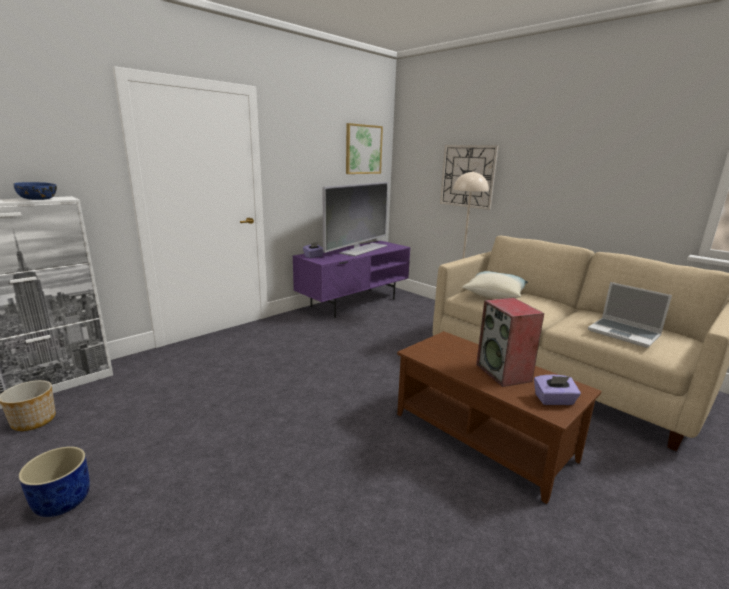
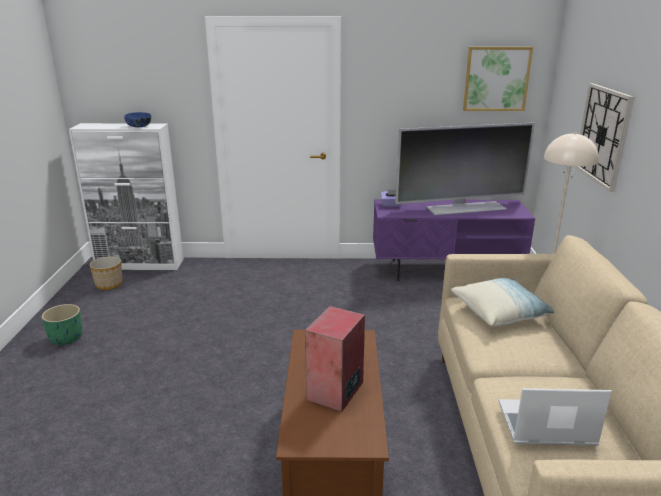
camera: 45 degrees right, 5 degrees up
(62, 501) = (66, 338): blue planter -> green planter
(554, 400) = (321, 435): purple tissue box -> none
(624, 333) = (545, 425): laptop -> laptop turned 90 degrees clockwise

